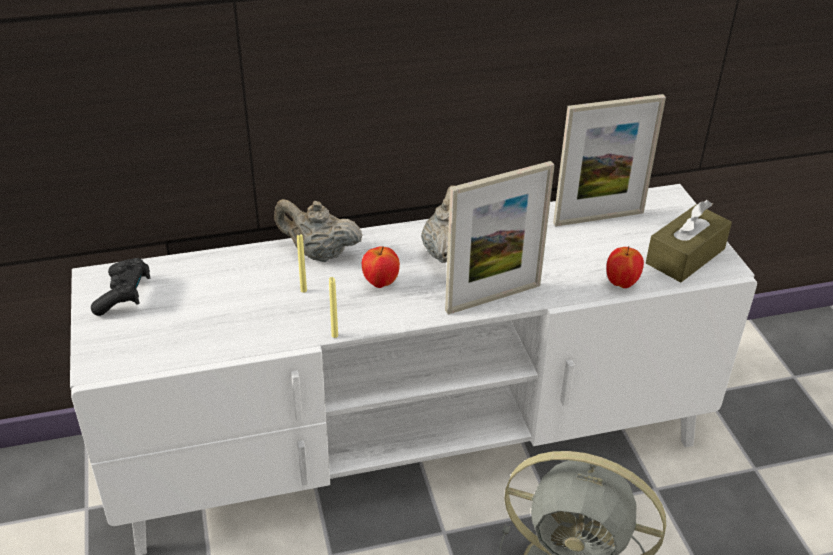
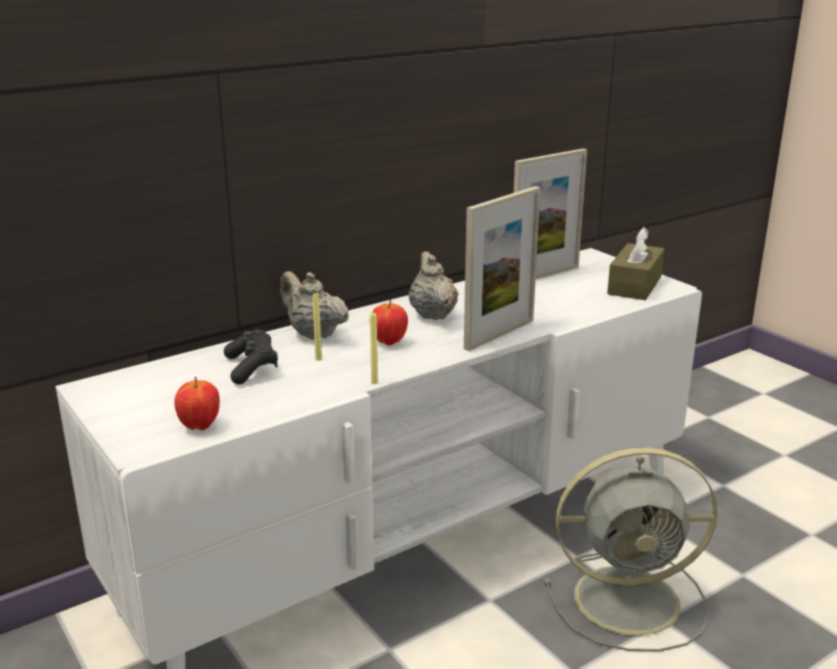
camera: 20 degrees left, 15 degrees down
(124, 296) = (131, 394): black game controller -> black game controller (251, 368)
(318, 253) = (313, 334): beige teapot -> beige teapot turned 45 degrees clockwise
(621, 283) = (599, 308): apple -> apple (200, 426)

